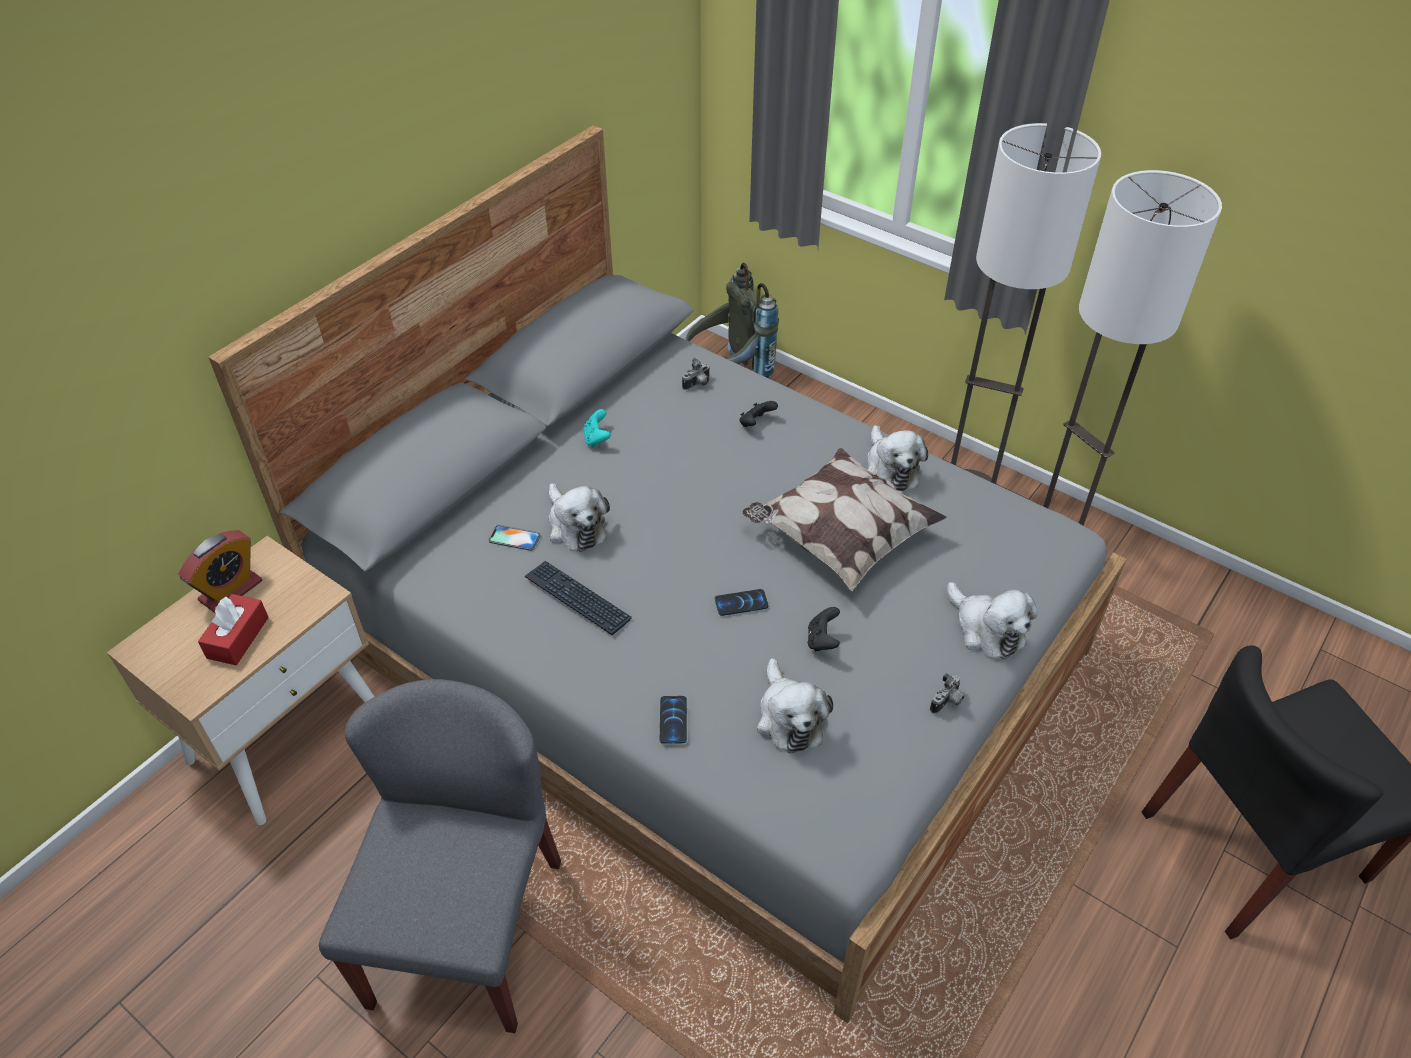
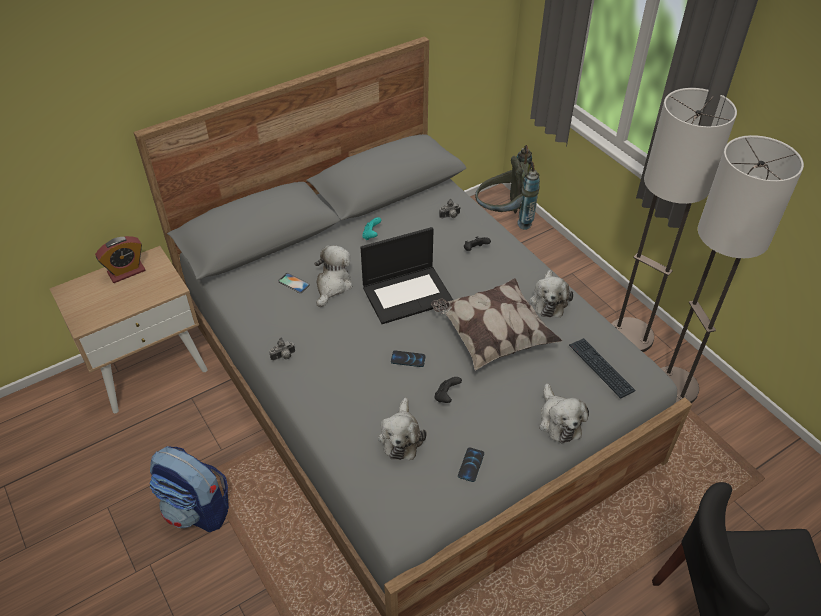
camera: 20 degrees right, 0 degrees up
(238, 637) = (118, 299): red tissue box -> none
(467, 930) = (197, 509): grey chair -> backpack
(575, 526) = (332, 285): plush toy -> plush toy turned 150 degrees counterclockwise
(577, 598) = (312, 329): keyboard -> keyboard (600, 368)
(673, 720) = (332, 418): phone -> phone (471, 465)
(693, 509) = (408, 294): none -> laptop
(947, 702) = (508, 459): camera -> camera (284, 357)

